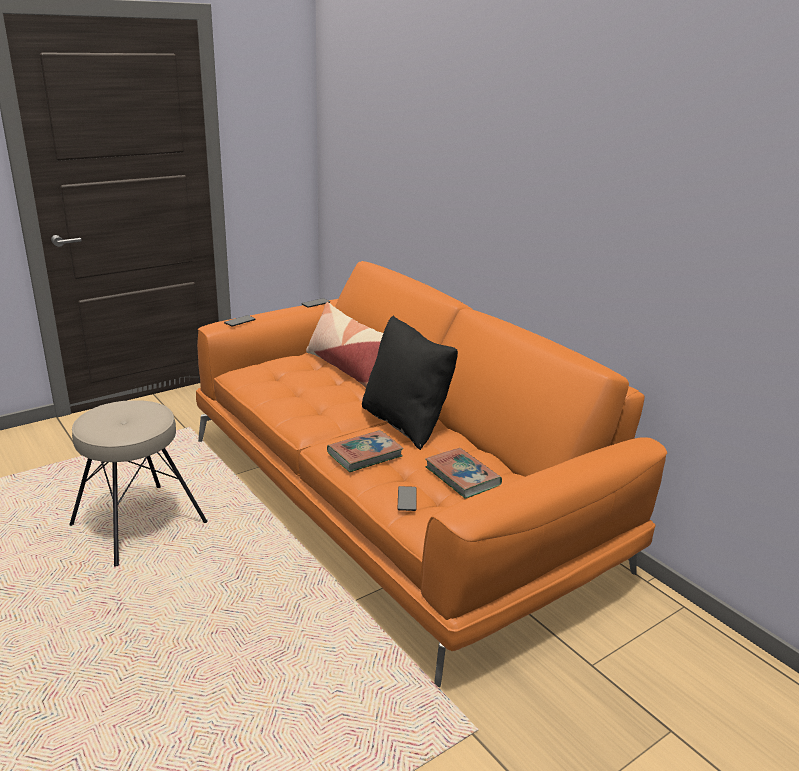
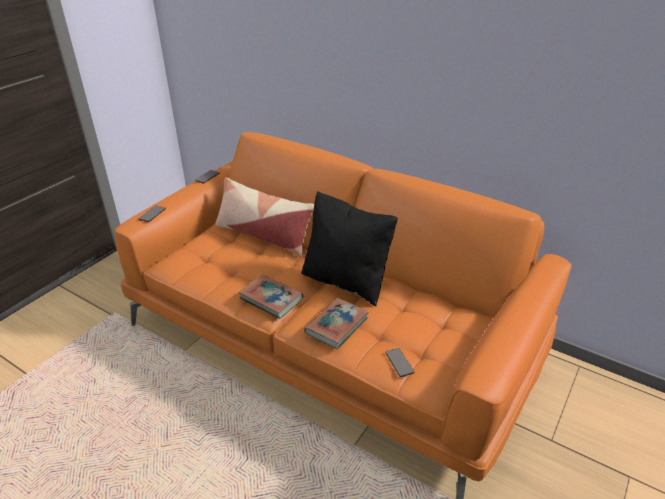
camera: 20 degrees left, 10 degrees up
(138, 523) = (124, 431): beige stool -> none
(462, 476) = (427, 325): book -> book (271, 299)

